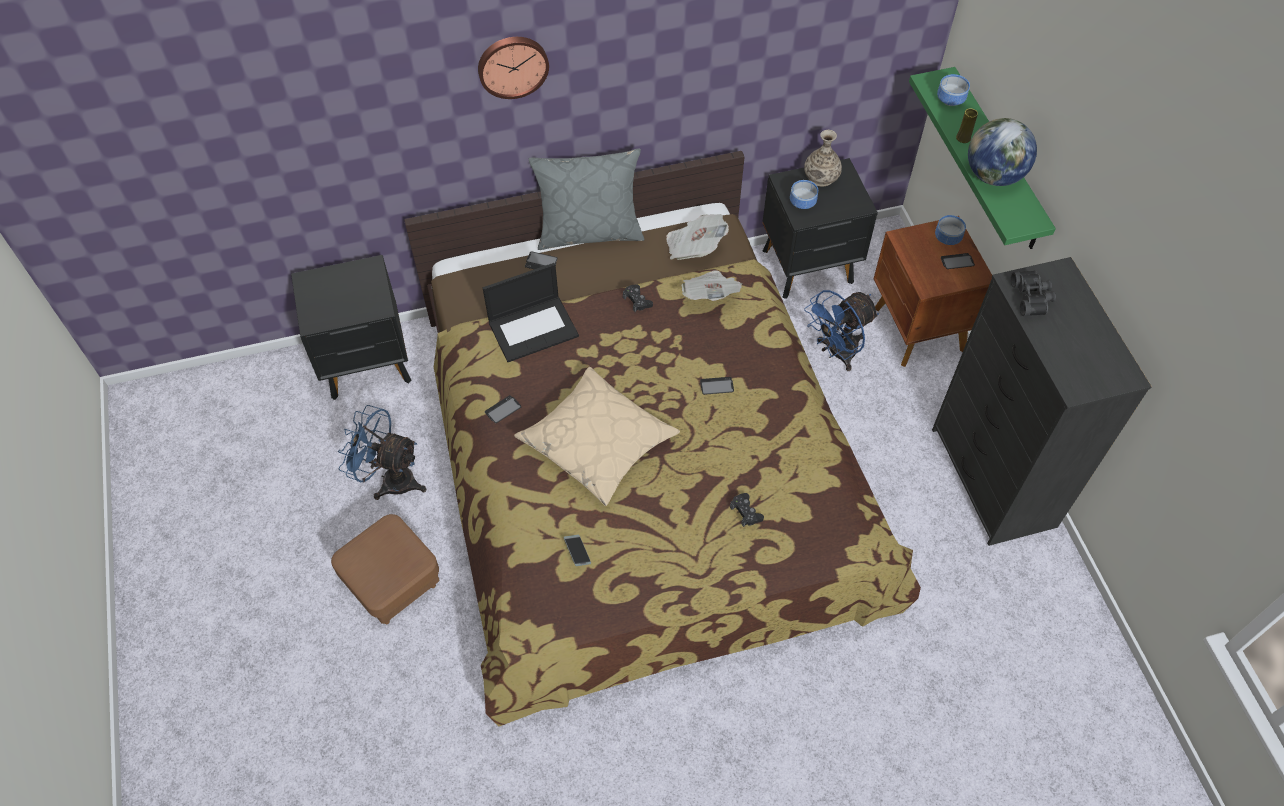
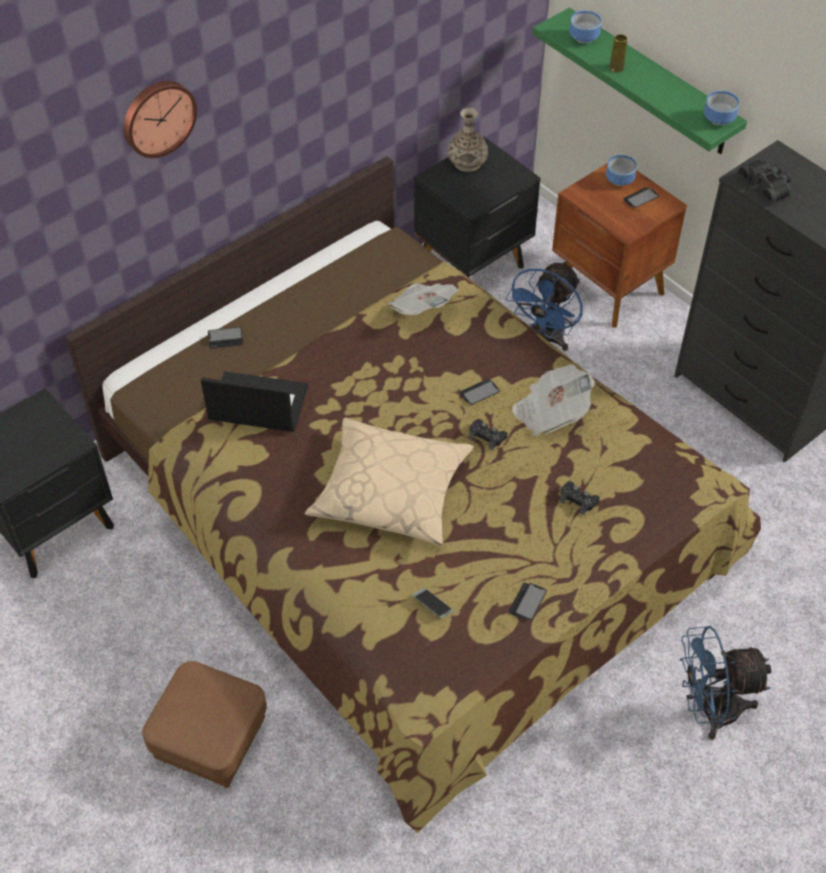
camera: 25 degrees left, 5 degrees down
(390, 479) = (148, 636): blue fan -> blue fan (709, 709)
(503, 410) = (271, 496): phone -> phone (527, 602)
(533, 328) = (257, 404): laptop -> laptop turned 120 degrees counterclockwise
(589, 232) = (259, 291): grey pillow -> none
(637, 301) = (351, 340): black game controller -> black game controller (487, 437)
(694, 247) = (377, 270): newspaper -> newspaper (550, 413)
(801, 202) = (462, 191): bowl -> bowl (717, 119)
(993, 176) = (664, 92): globe -> none

